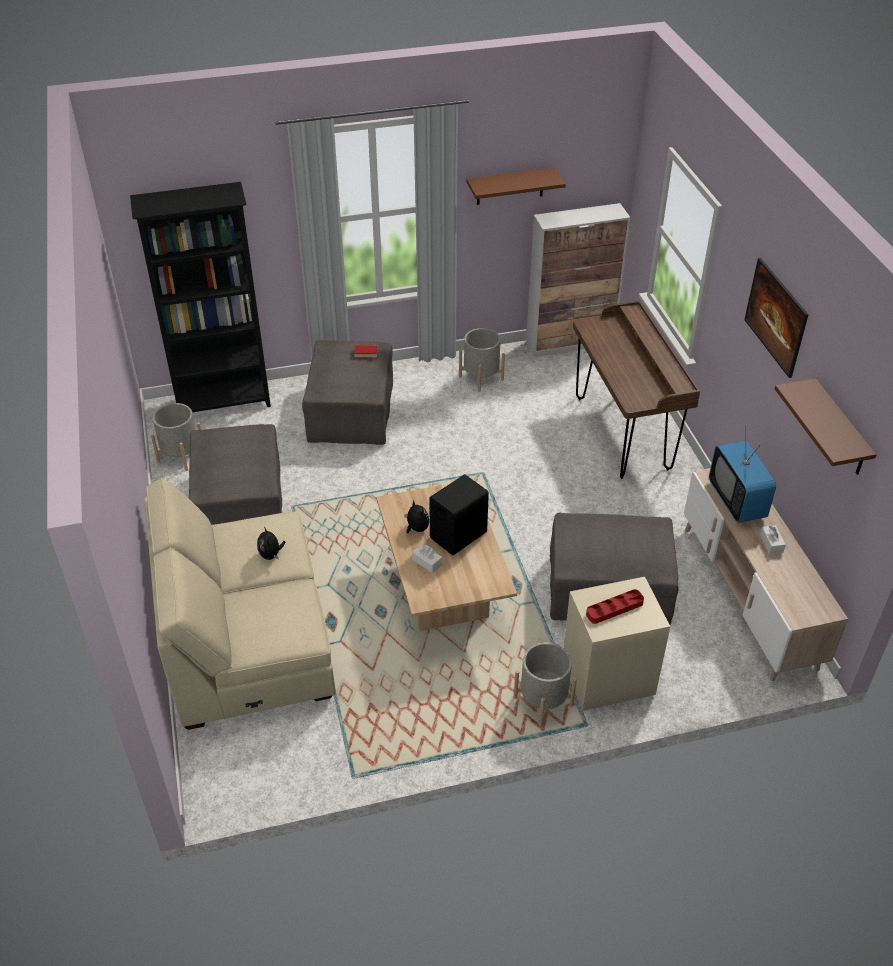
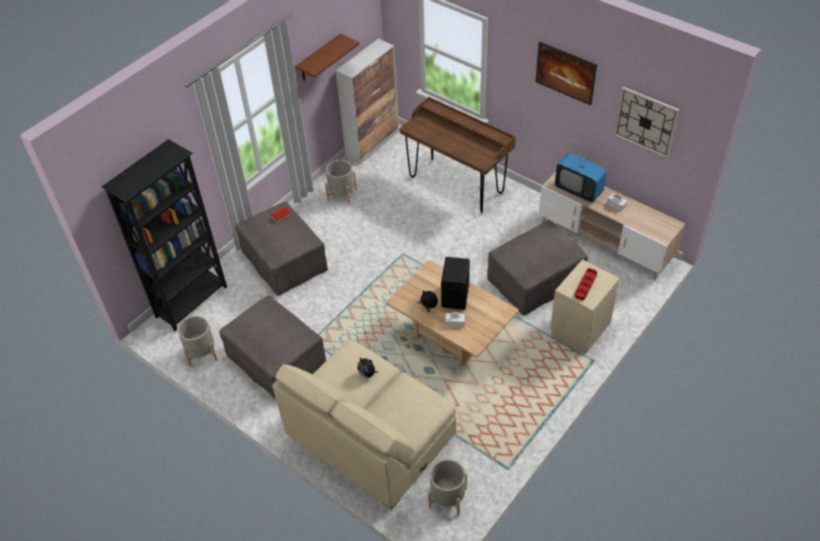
camera: 35 degrees left, 5 degrees up
(543, 701) = (561, 362): grey planter -> grey planter (447, 498)
(840, 430) = (645, 122): brown shelf -> wall clock

